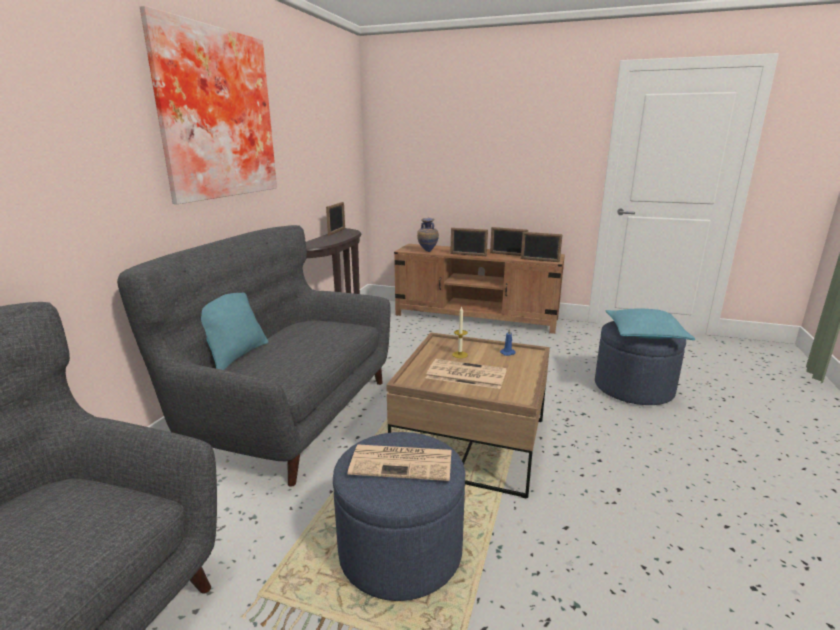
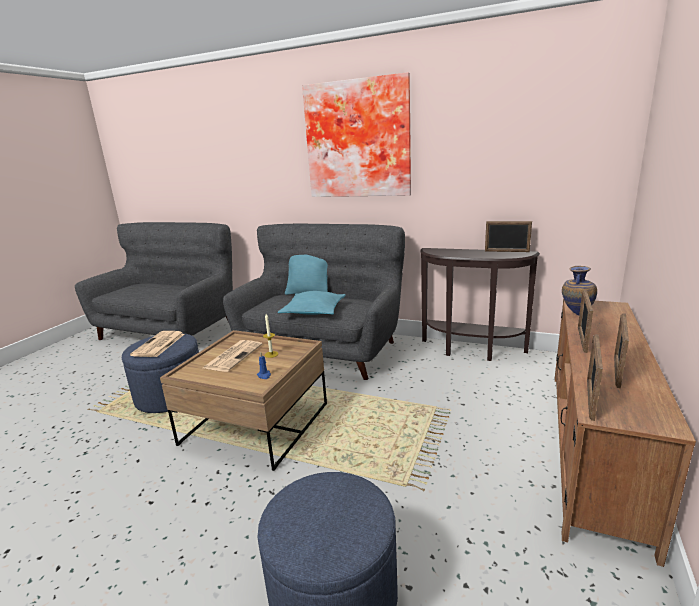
camera: 95 degrees right, 0 degrees up
(645, 334) = (307, 510): turquoise pillow -> turquoise pillow (313, 311)

